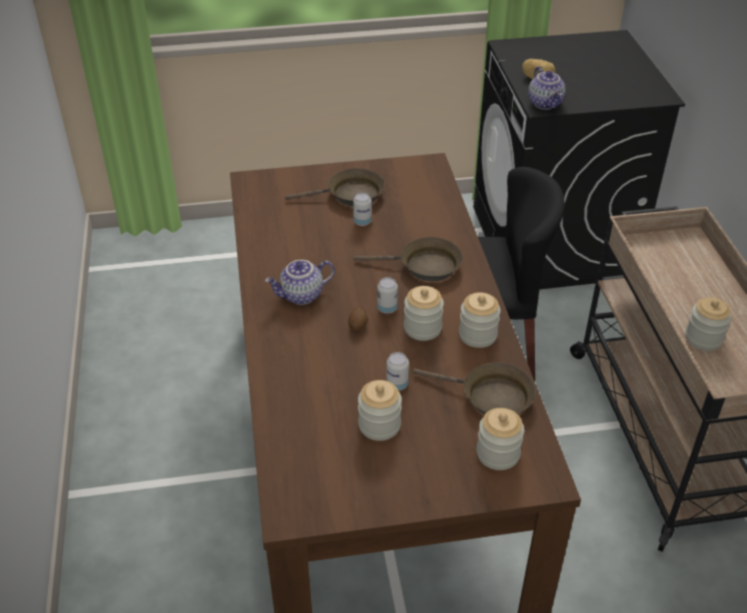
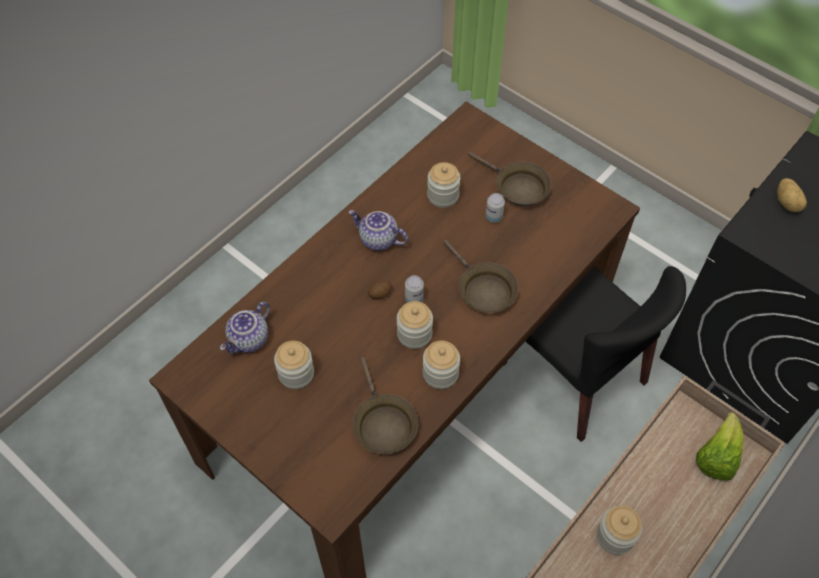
camera: 50 degrees right, 15 degrees up
(397, 384) = (343, 357): can -> none
(498, 454) = (331, 463): jar -> jar (443, 195)
(546, 103) = (754, 233): teapot -> teapot (249, 340)
(680, 251) = (716, 457): none -> lettuce

